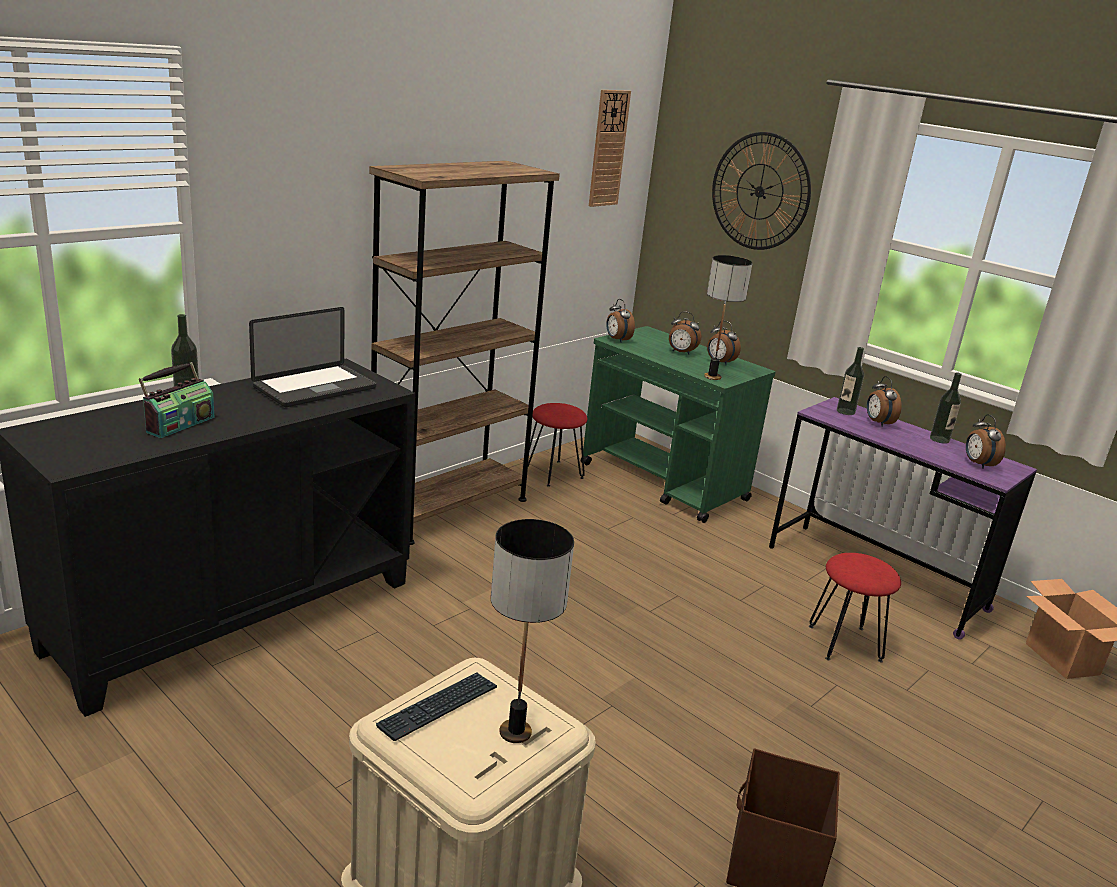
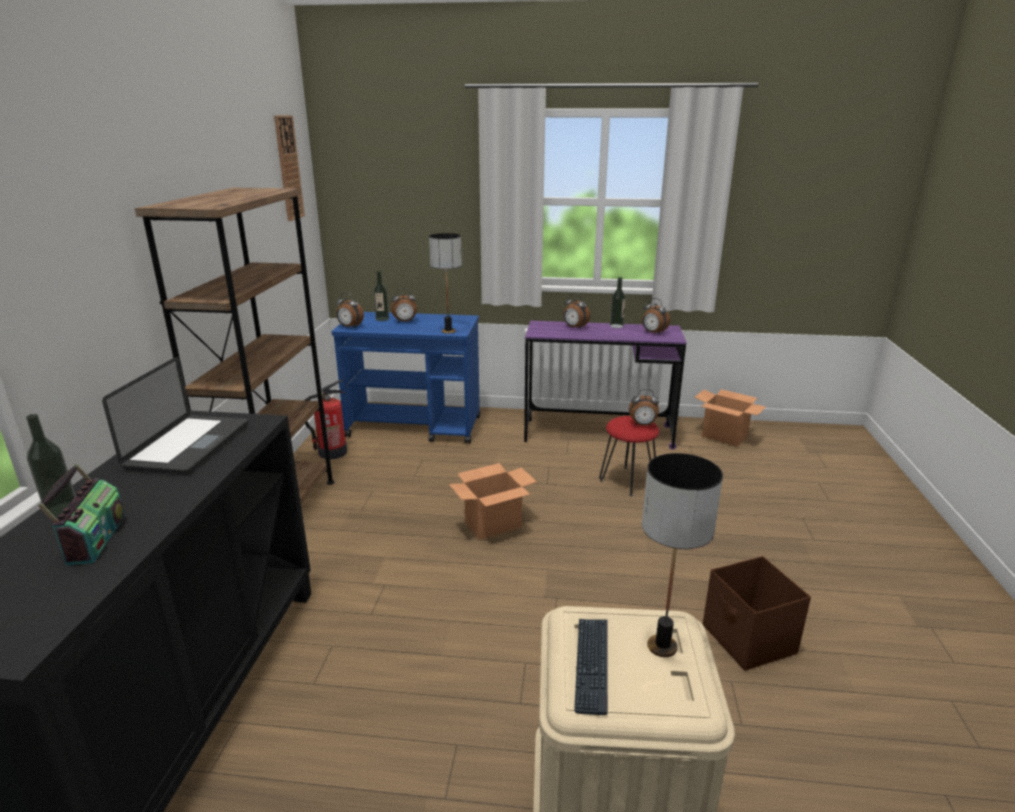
camera: 35 degrees left, 0 degrees up
(554, 473) = (332, 452): red stool -> fire extinguisher
(632, 610) = (493, 524): none -> cardboard box
(664, 482) = (415, 427): green cart -> blue cart
(719, 362) = (438, 321): alarm clock -> alarm clock (642, 425)
(760, 191) = (421, 183): wall clock -> none
(845, 411) = (549, 327): bottle -> bottle (382, 319)

